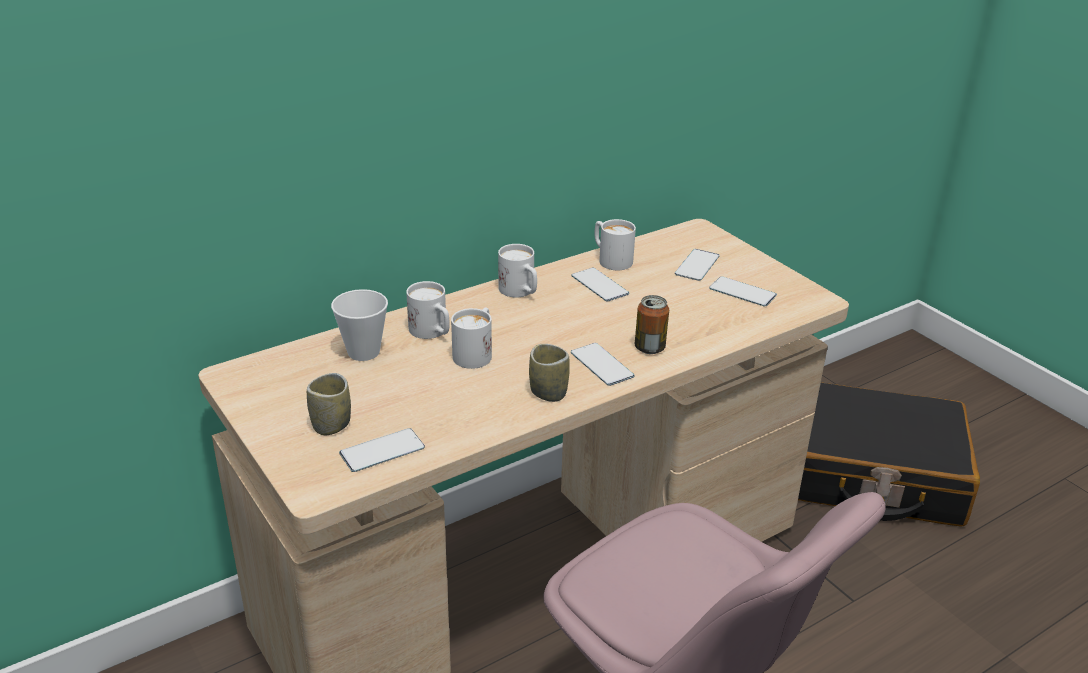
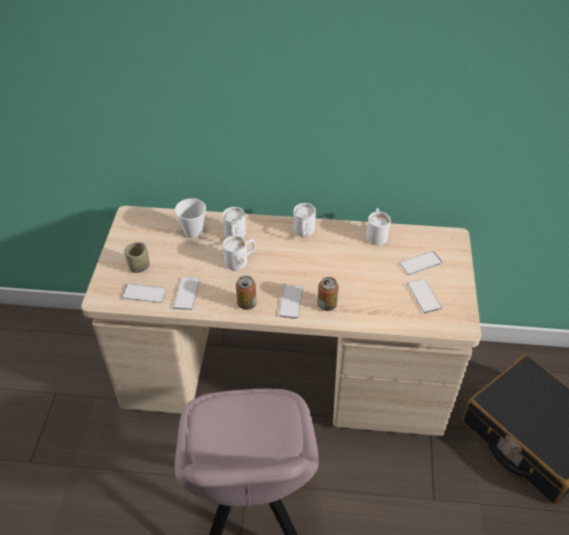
camera: 40 degrees right, 15 degrees up
(548, 393) = (246, 303): cup -> can
(599, 285) = (349, 249): phone -> phone (186, 293)

